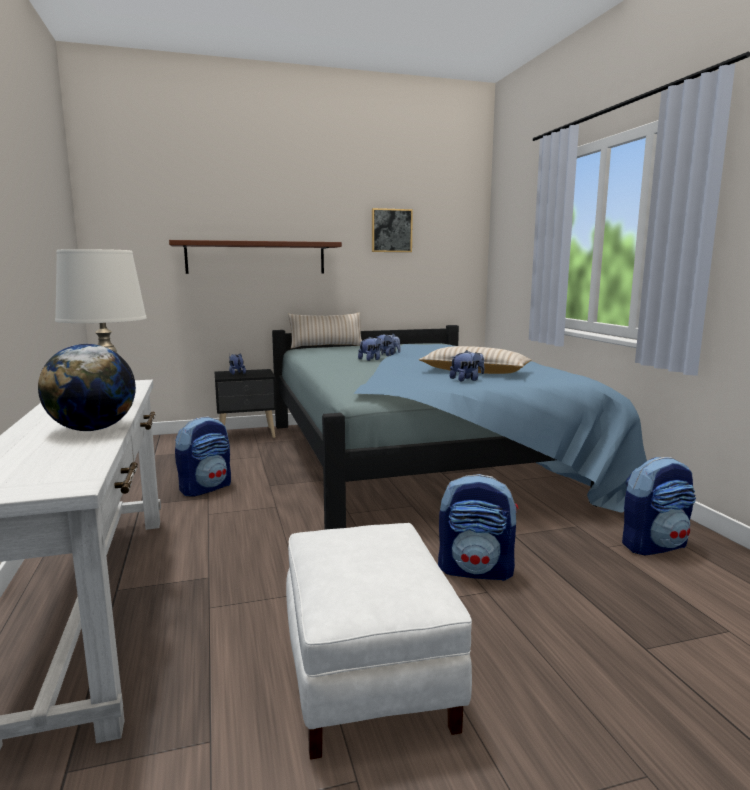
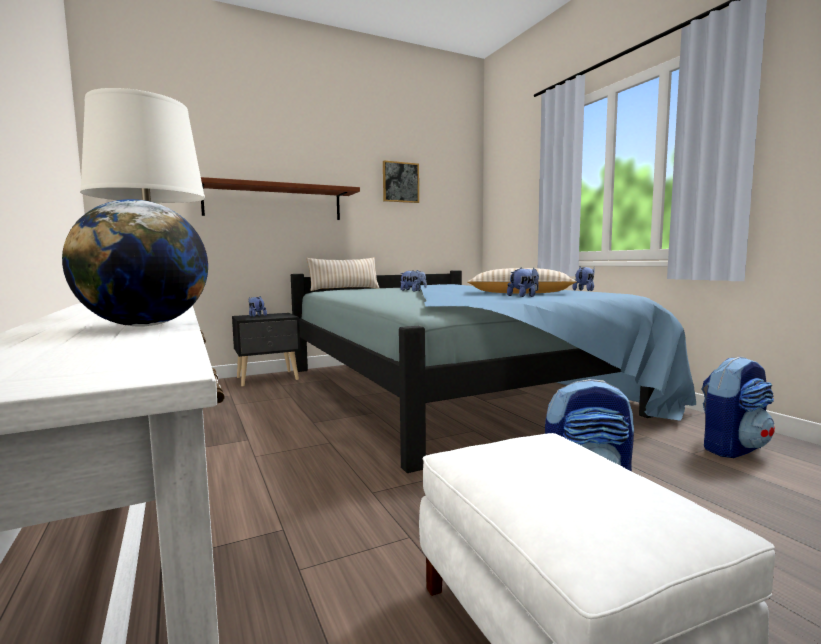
camera: 10 degrees left, 5 degrees down
(206, 488) = (242, 430): backpack -> none
(371, 359) = (402, 293): plush toy -> plush toy (584, 291)

